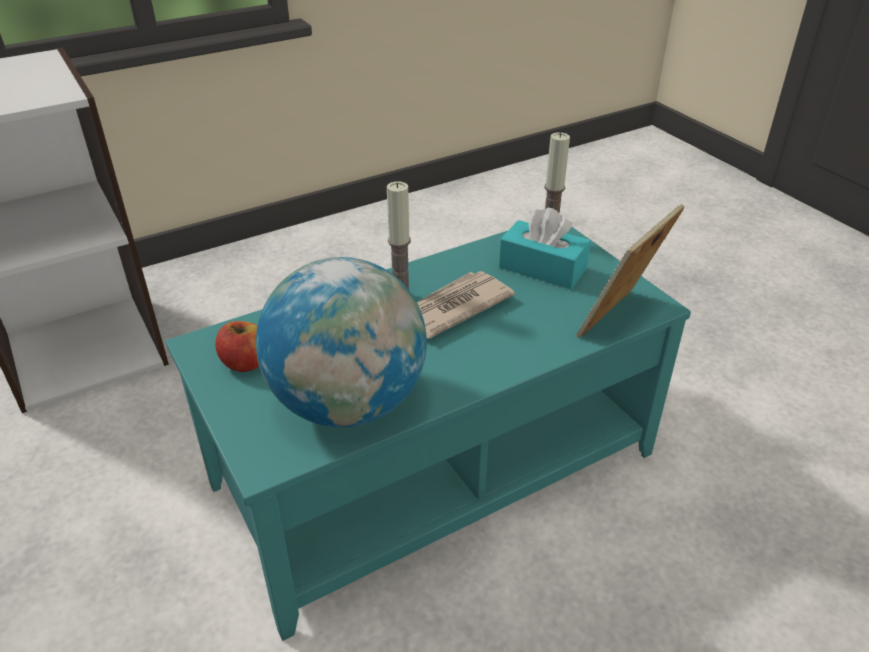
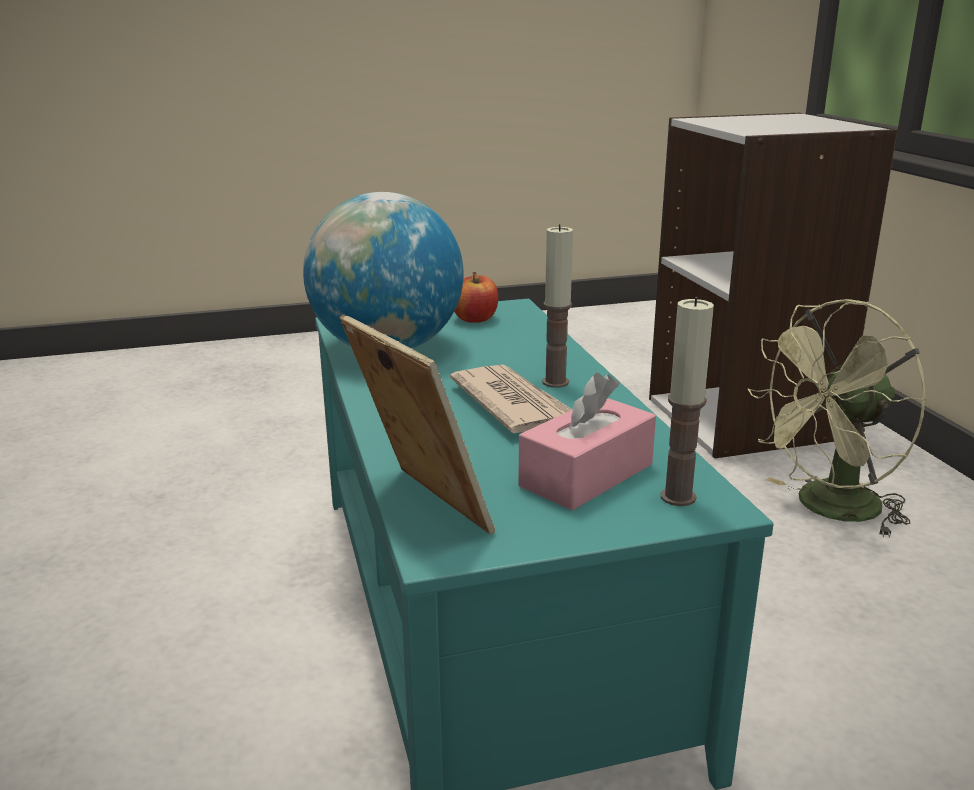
camera: 105 degrees right, 15 degrees down
(253, 310) = (827, 509): none -> green fan
(542, 268) = (586, 475): turquoise tissue box -> pink tissue box

